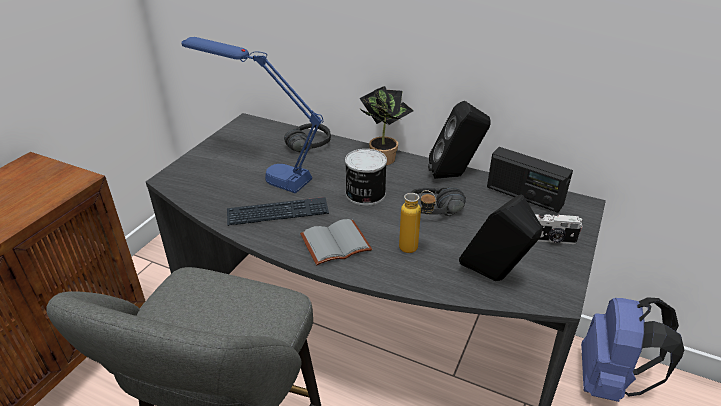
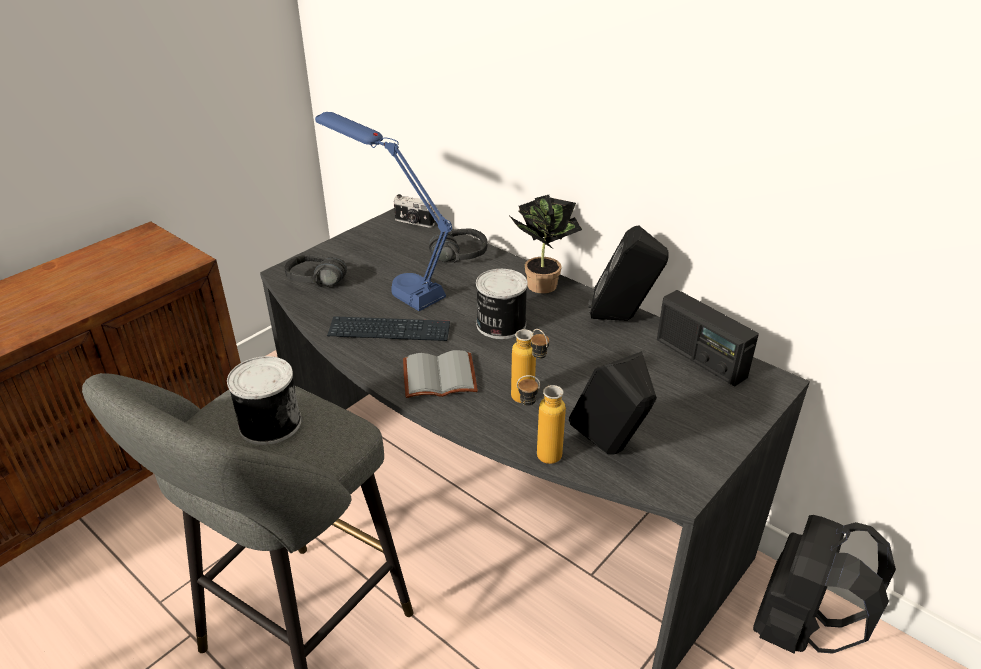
camera: 15 degrees right, 0 degrees up
(212, 308) = (268, 423): none -> can
(437, 215) = (576, 364): black headphones -> black headphones (313, 285)
(442, 292) = (538, 455): none -> bottle
(552, 240) = (709, 419): camera -> camera (414, 222)
(609, 381) = (799, 627): blue backpack -> black backpack

